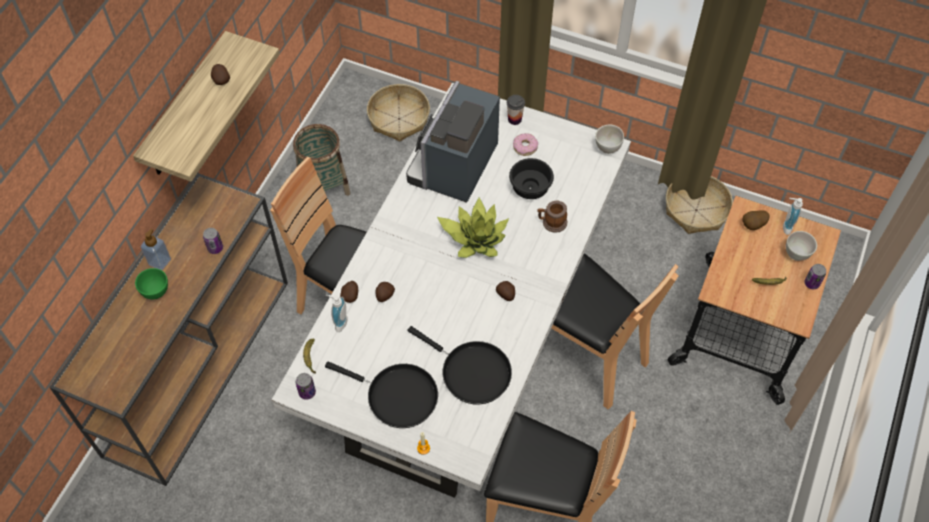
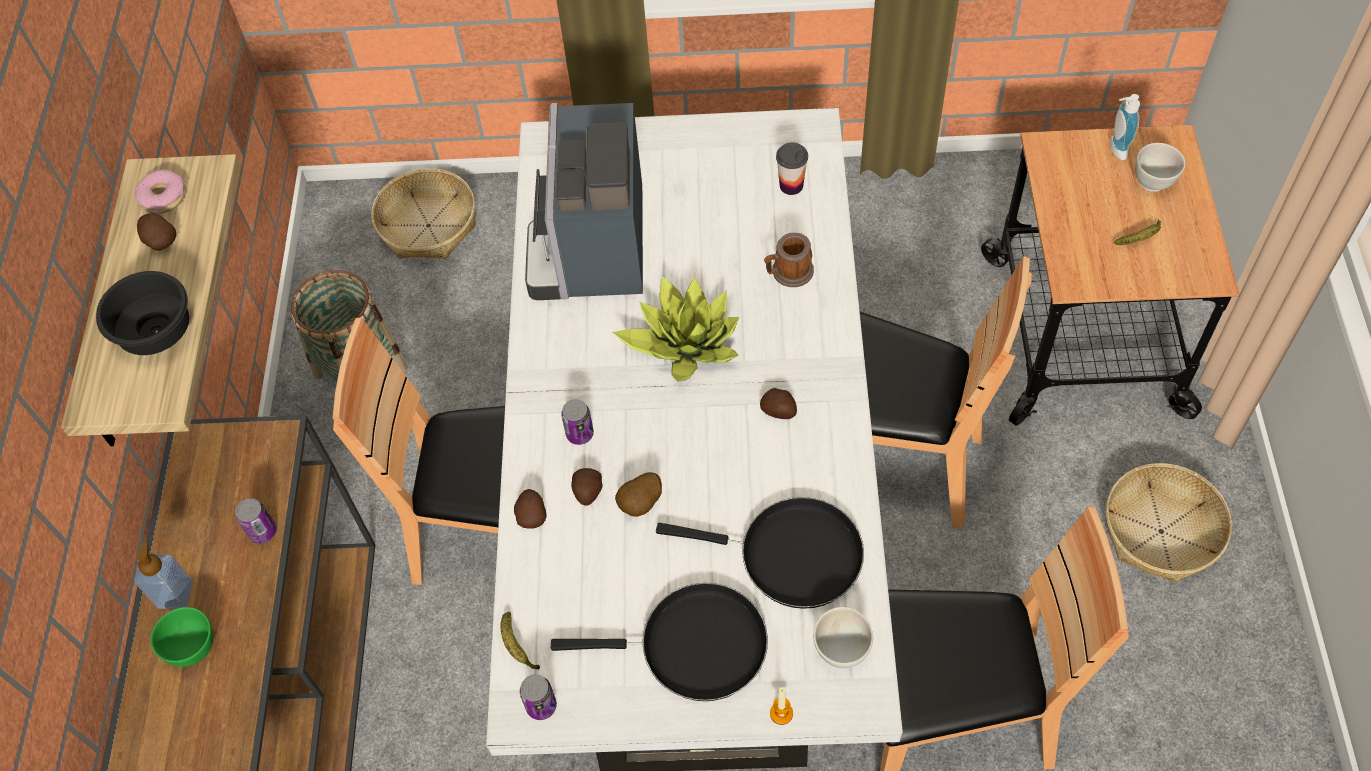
camera: 20 degrees left, 0 degrees up
(339, 322) = (535, 567): soap dispenser -> none
(514, 119) = (648, 141): cup -> cup (791, 185)
(525, 147) = (686, 176): donut -> donut (163, 197)
(531, 187) = (728, 232): black bowl -> black bowl (158, 329)
(607, 148) = (810, 131): white bowl -> white bowl (841, 651)
(695, 210) = (930, 191): basket -> basket (1160, 532)
(753, 226) = (1071, 166): potato -> potato (641, 504)
(811, 283) = (1197, 215): can -> can (580, 434)

